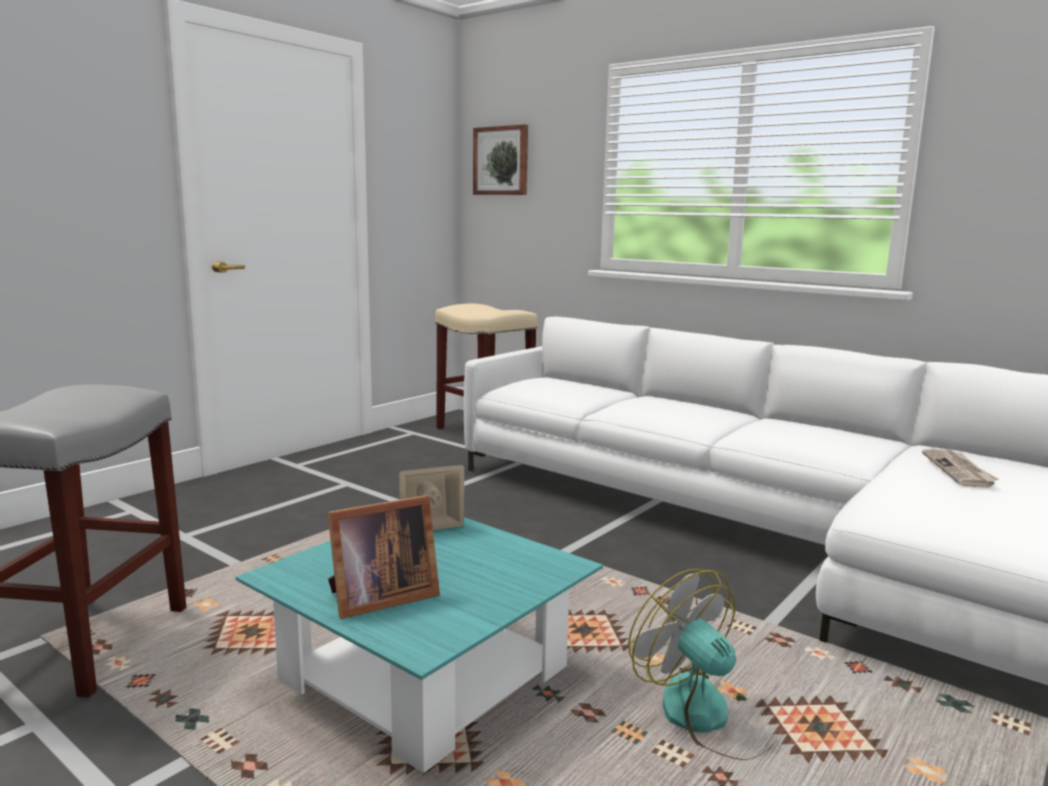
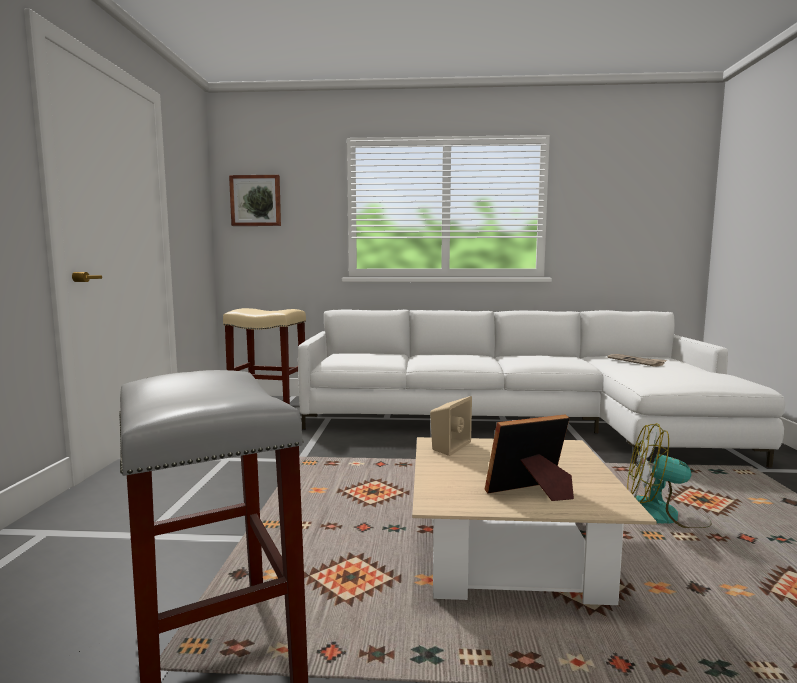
camera: 35 degrees left, 5 degrees down
(378, 598) = (532, 493): picture frame -> picture frame turned 135 degrees counterclockwise
(425, 675) = (510, 553): turquoise coffee table -> beige coffee table

